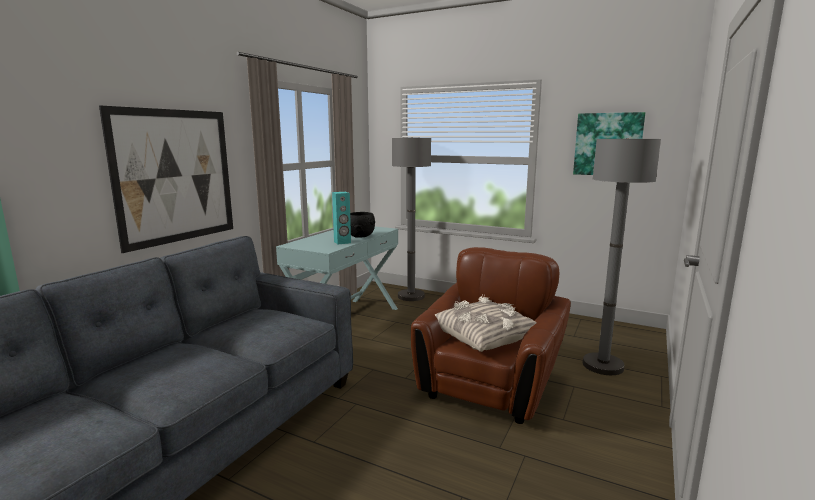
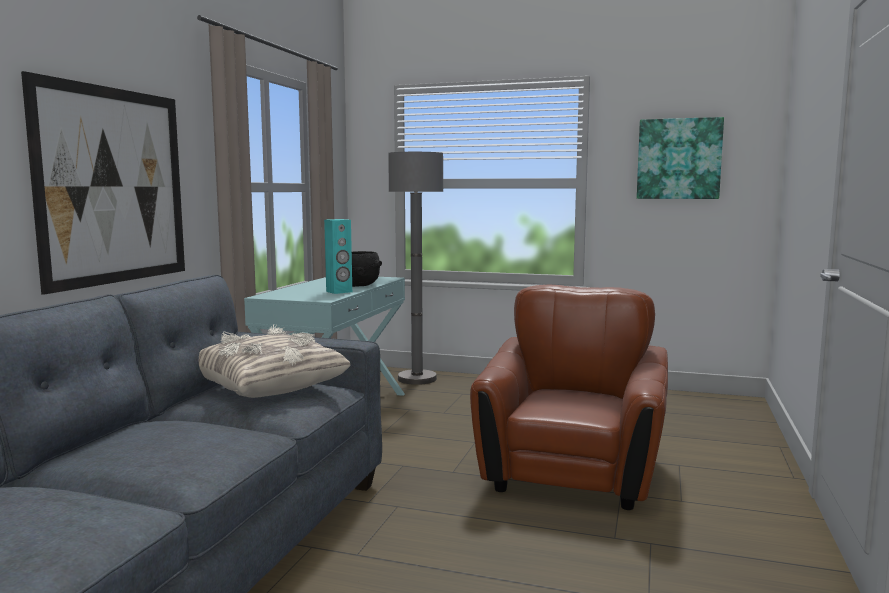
camera: 10 degrees left, 5 degrees down
(483, 340) = (567, 403): beige pillow -> beige pillow (269, 388)
(602, 365) = (705, 440): grey floor lamp -> none

